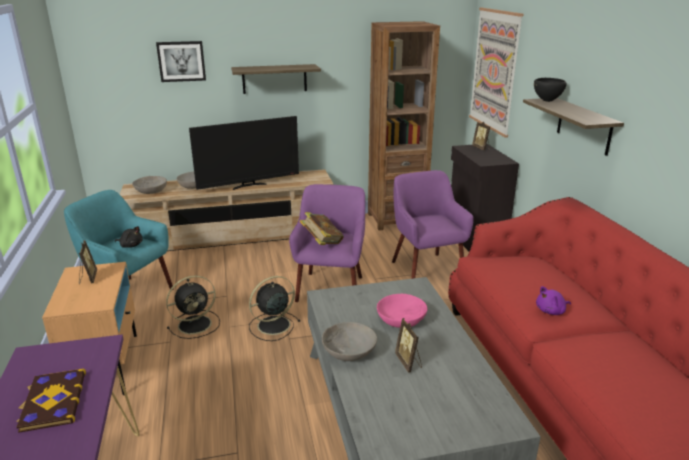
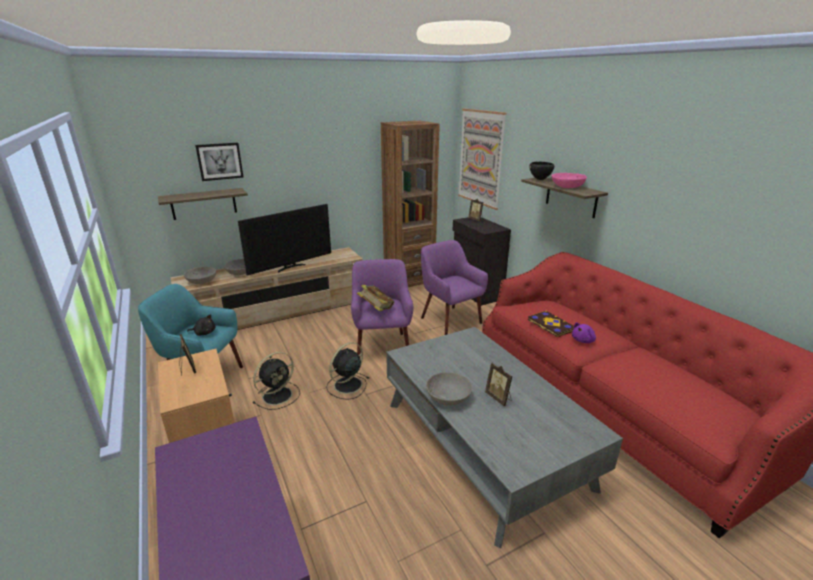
camera: 15 degrees left, 0 degrees up
(52, 401) = (224, 492): book -> book (550, 325)
(274, 79) = (303, 173): shelf -> shelf (204, 203)
(401, 320) = (474, 364): pink bowl -> pink bowl (567, 186)

